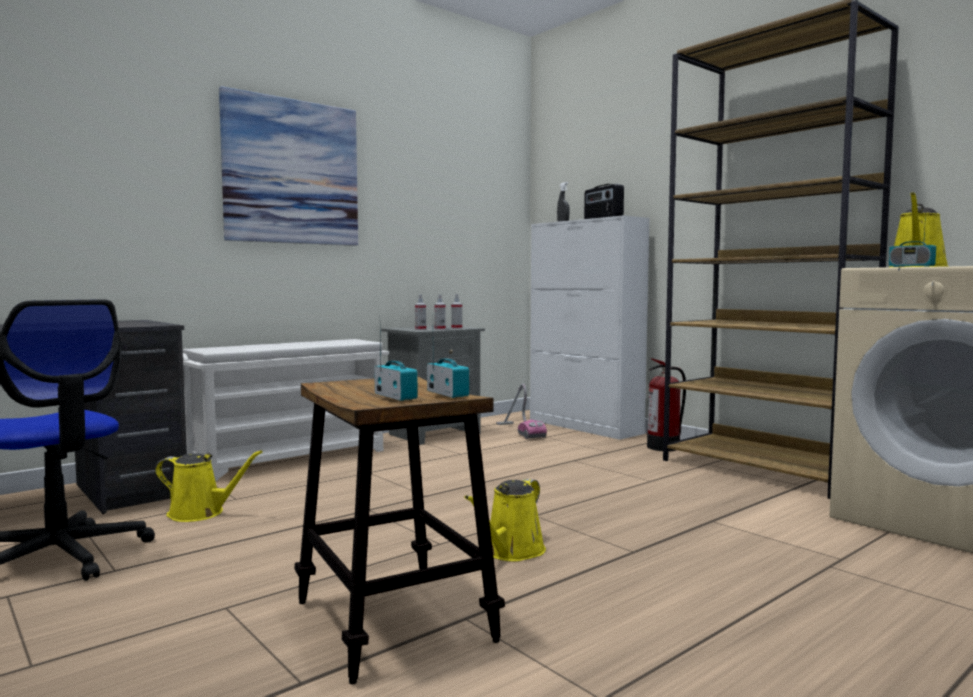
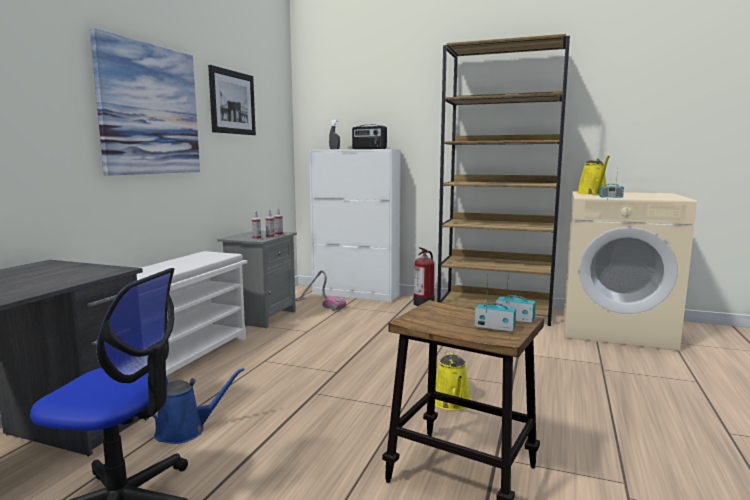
camera: 30 degrees left, 5 degrees up
(201, 513) = (185, 430): yellow watering can -> blue watering can
(420, 165) = (232, 102): none -> picture

